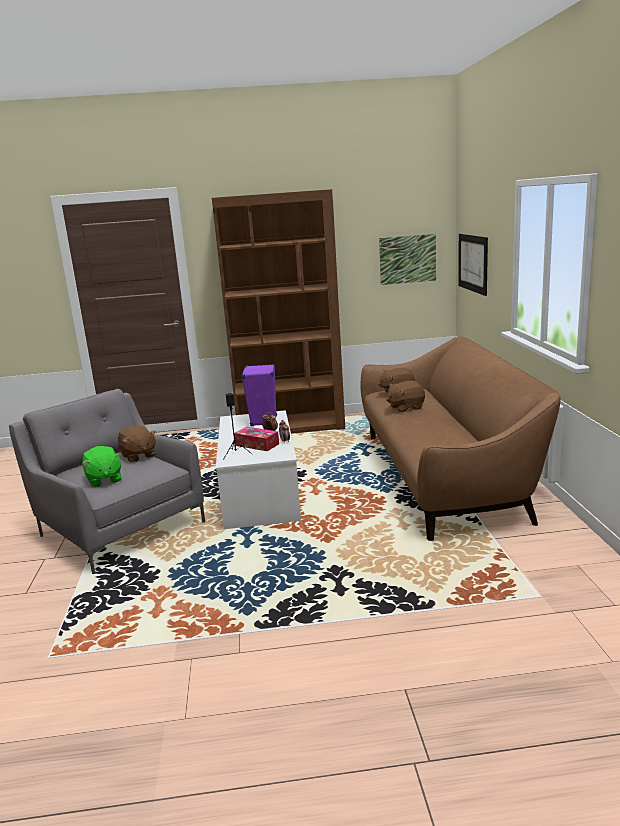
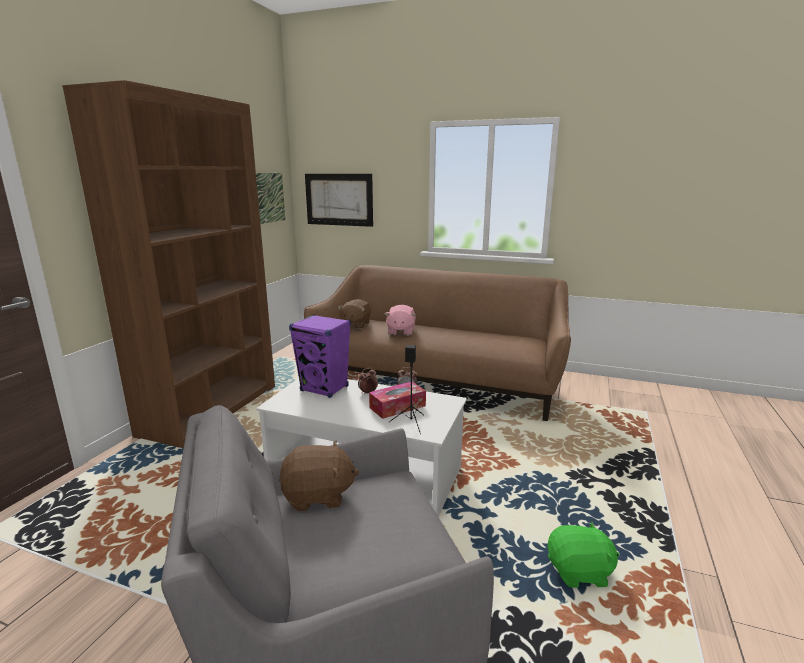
camera: 65 degrees left, 0 degrees up
(104, 479) = (386, 548): green plush toy -> green plush toy (579, 572)
(405, 407) = (400, 332): brown plush toy -> pink plush toy

